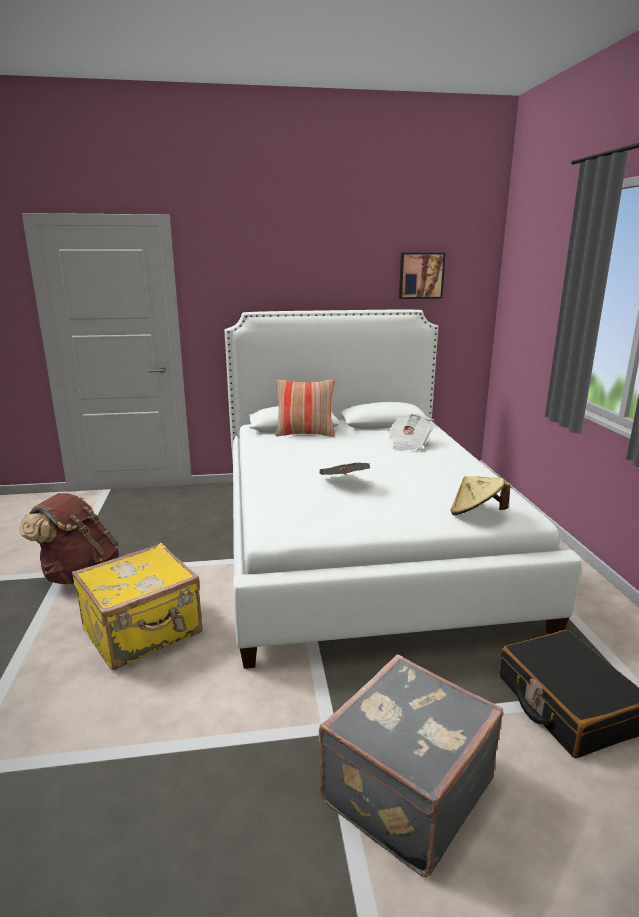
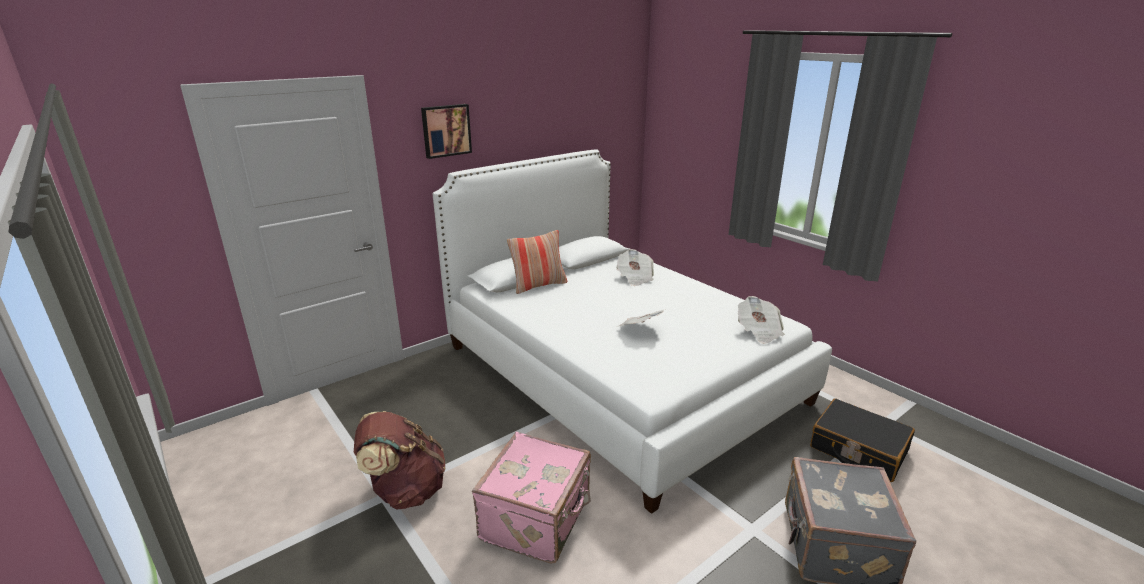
camera: 30 degrees left, 5 degrees up
(144, 632) = (537, 519): yellow suitcase -> pink suitcase
(421, 275) = (591, 117): picture -> picture (446, 130)
(476, 514) = (759, 331): beige hat -> newspaper

